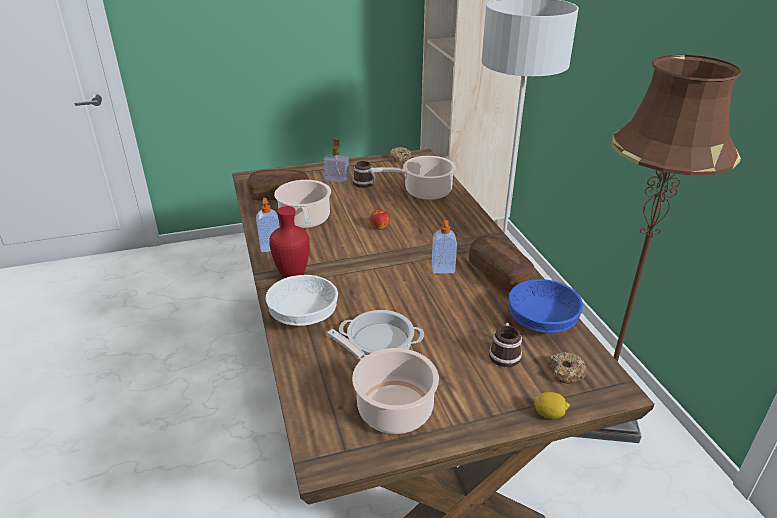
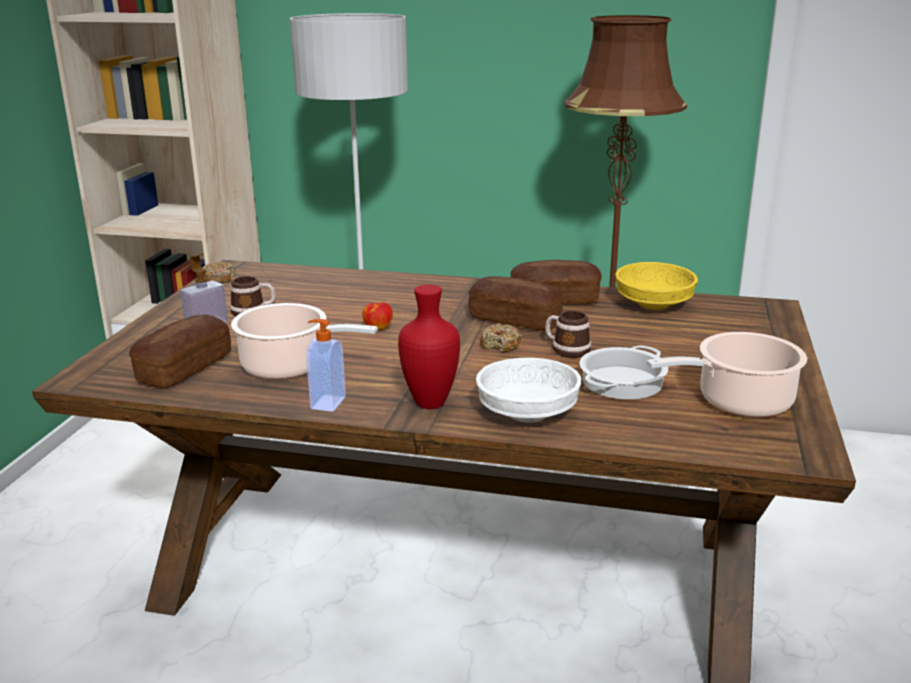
camera: 60 degrees left, 10 degrees down
(424, 191) = (329, 287): cooking pot -> none
(443, 269) = (515, 320): soap dispenser -> bread
(504, 353) = (691, 331): mug -> mug (566, 349)
(541, 321) = (652, 304): blue bowl -> yellow bowl
(549, 414) = (791, 338): lemon -> none
(566, 372) = (738, 316): donut -> donut (500, 345)

